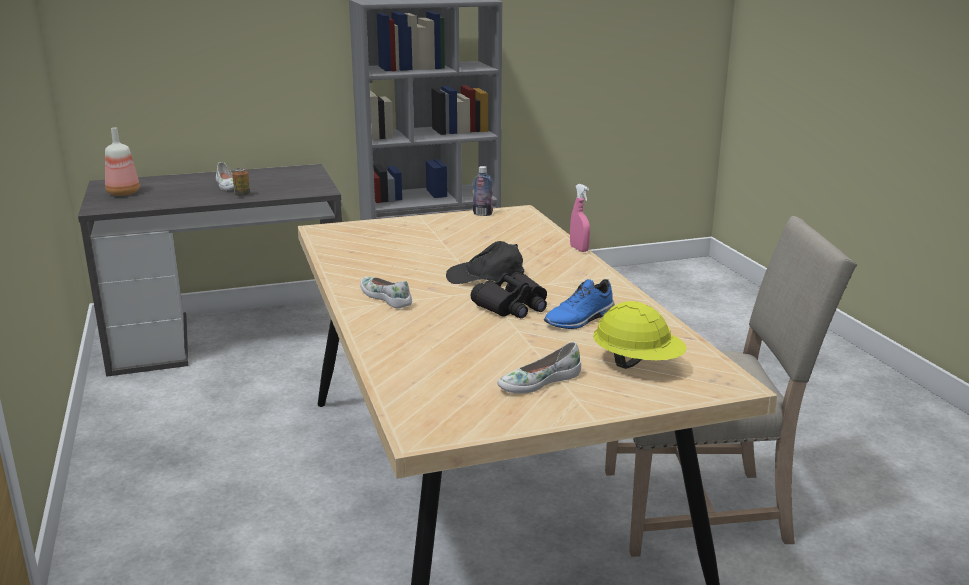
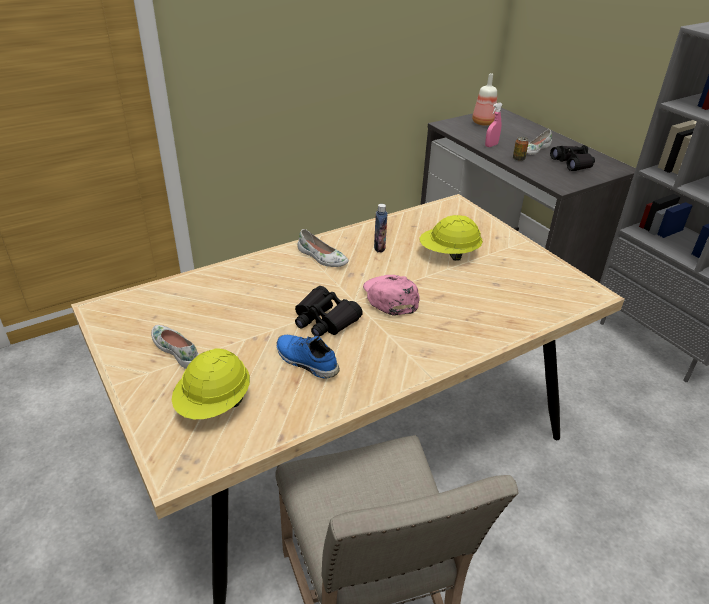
camera: 75 degrees right, 15 degrees up
(279, 179) = (572, 163): none -> black binoculars
(386, 297) = (322, 257): white shoe -> white shoe turned 90 degrees clockwise
(422, 245) = (449, 254): none -> yellow hard hat
(482, 214) = (562, 273): bottle -> bottle (379, 248)
(485, 276) = (390, 297): black cap -> pink cap
(579, 249) = (497, 345): pink spray bottle -> pink spray bottle (491, 145)

